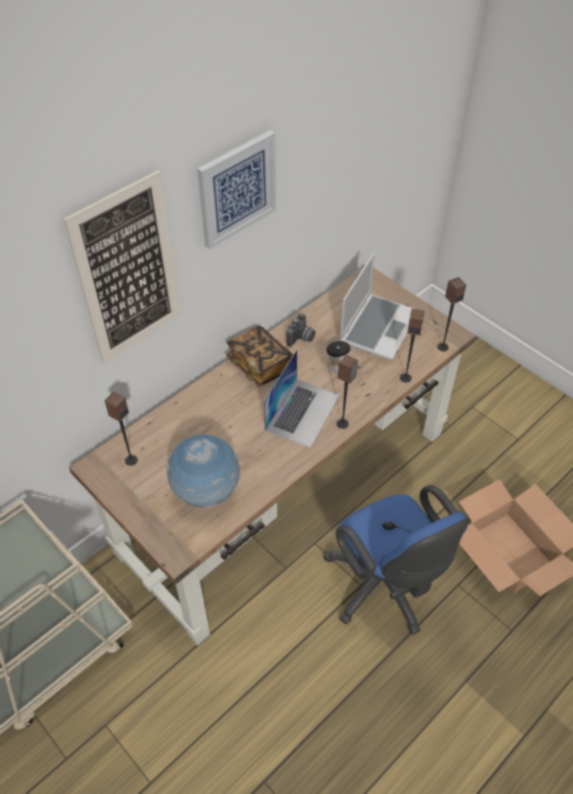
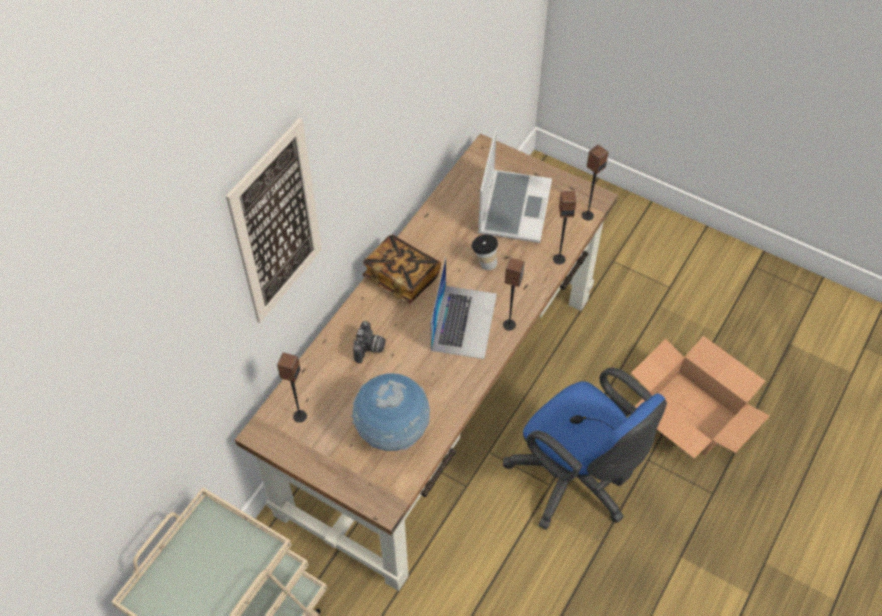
camera: 15 degrees left, 5 degrees up
(237, 189) = (363, 107): picture -> none
(301, 338) = (435, 237): camera -> camera (370, 349)

